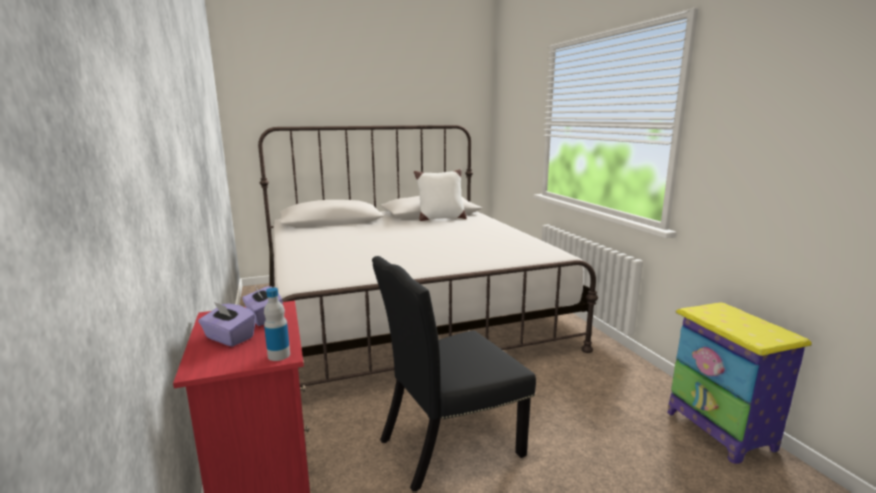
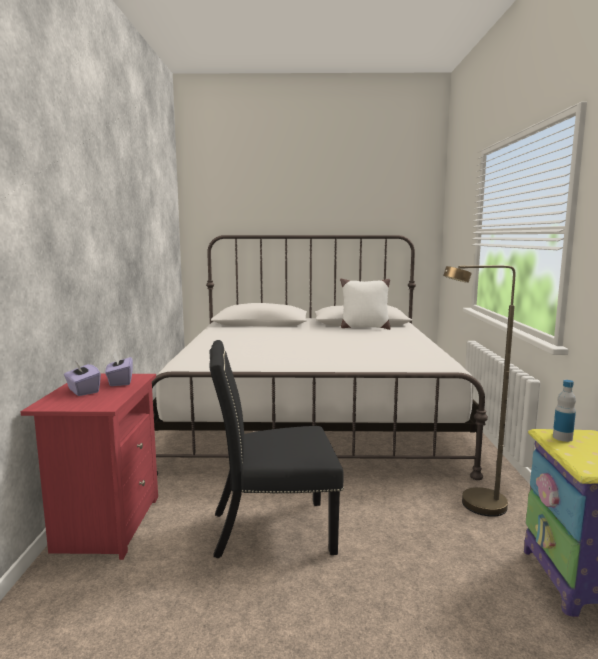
camera: 20 degrees right, 5 degrees down
(279, 355) = (102, 405): bottle -> bottle (562, 438)
(603, 379) = (474, 507): none -> brown floor lamp

